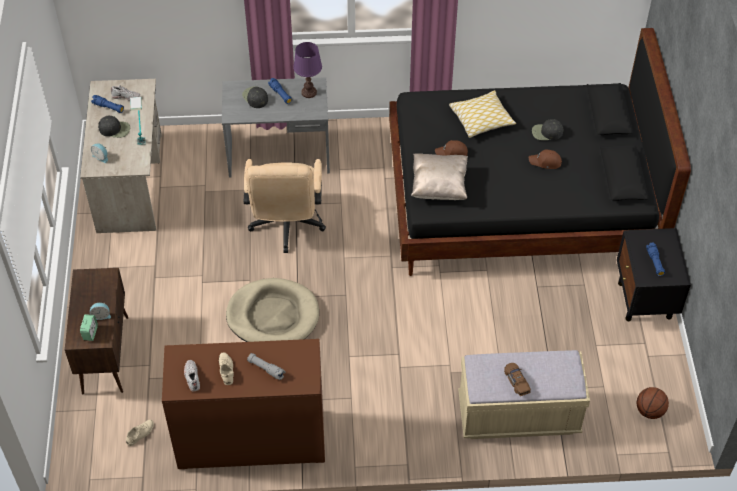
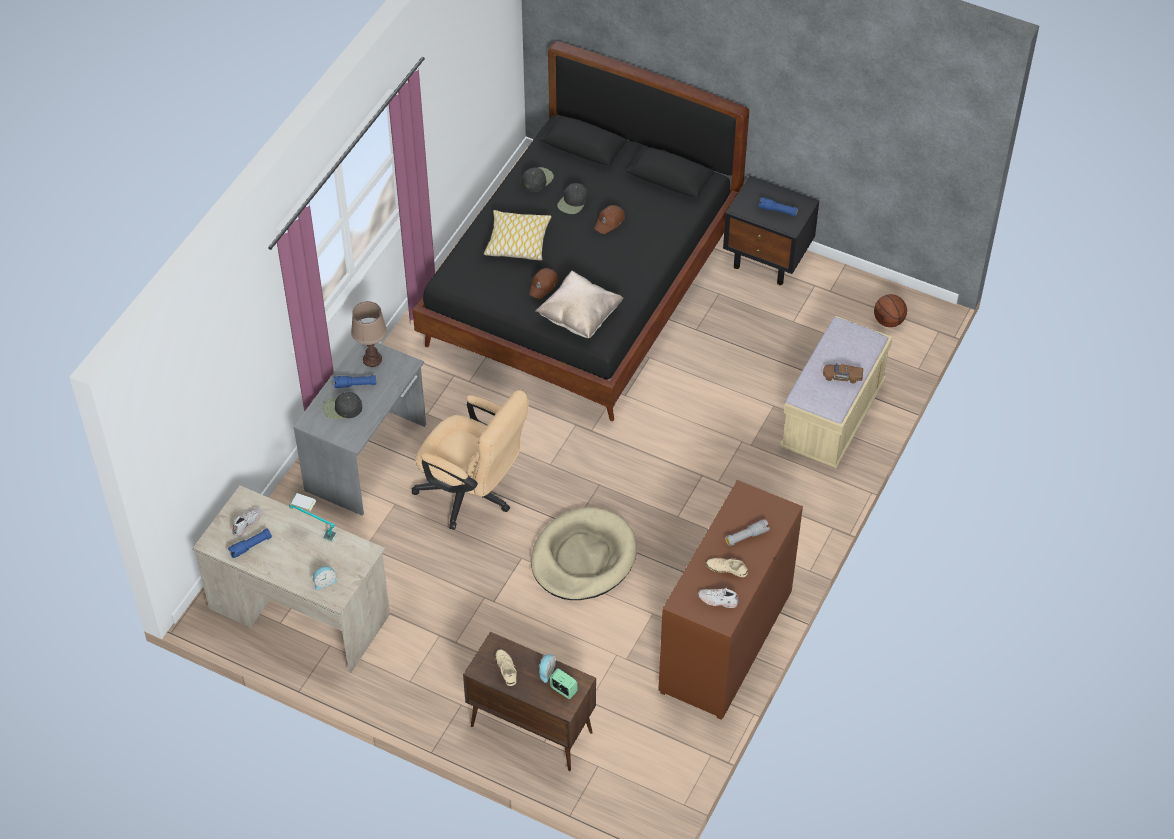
camera: 60 degrees left, 0 degrees up
(115, 129) = (290, 553): black cap -> black cap (537, 180)
(140, 433) = (655, 736): beige shoe -> beige shoe (506, 668)
(309, 92) = (372, 359): purple table lamp -> brown table lamp

